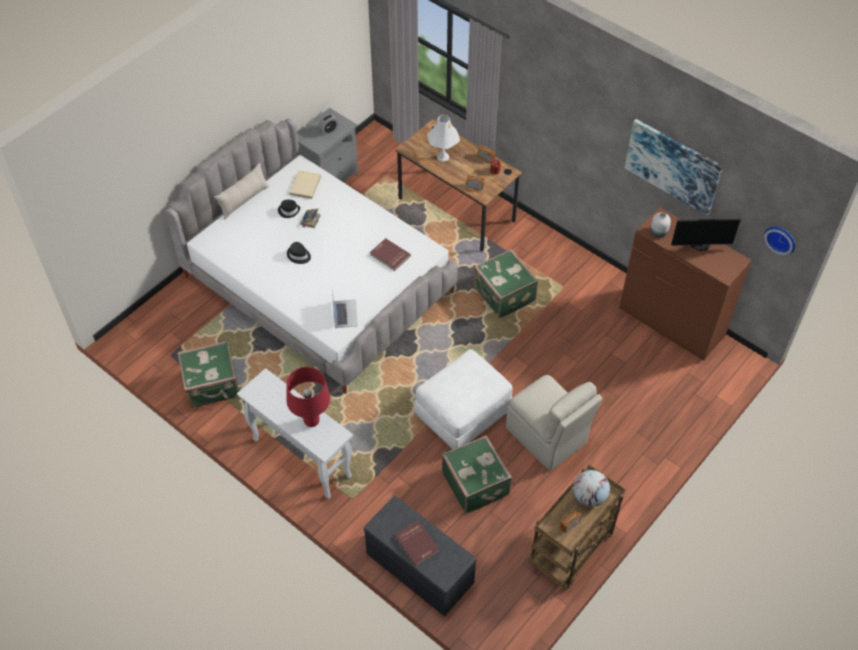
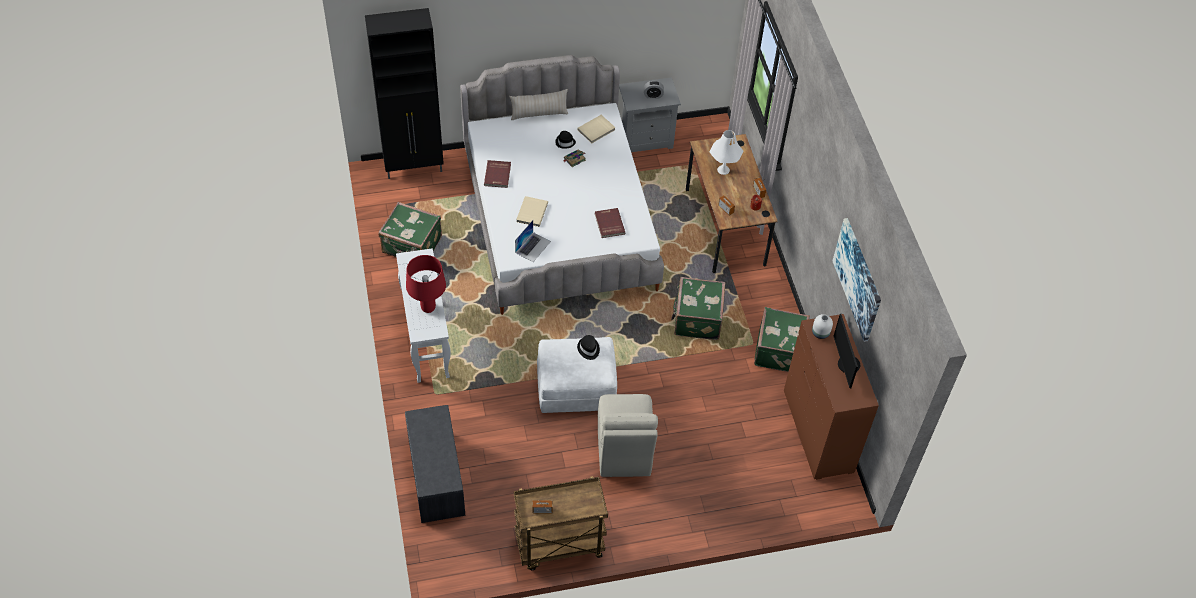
camera: 35 degrees right, 0 degrees up
(151, 317) = (414, 167): none -> black cabinet
(299, 255) = (540, 181): black hat -> black hat (588, 349)
(316, 286) = (531, 212): none -> beige book
(417, 543) = (430, 449): red book -> red book (498, 175)
(476, 483) = (535, 446): green suitcase -> green suitcase (780, 350)
(589, 497) = (577, 501): globe -> none
(700, 244) = (846, 365): monitor -> monitor turned 45 degrees clockwise
(781, 238) = (898, 397): wall clock -> none

